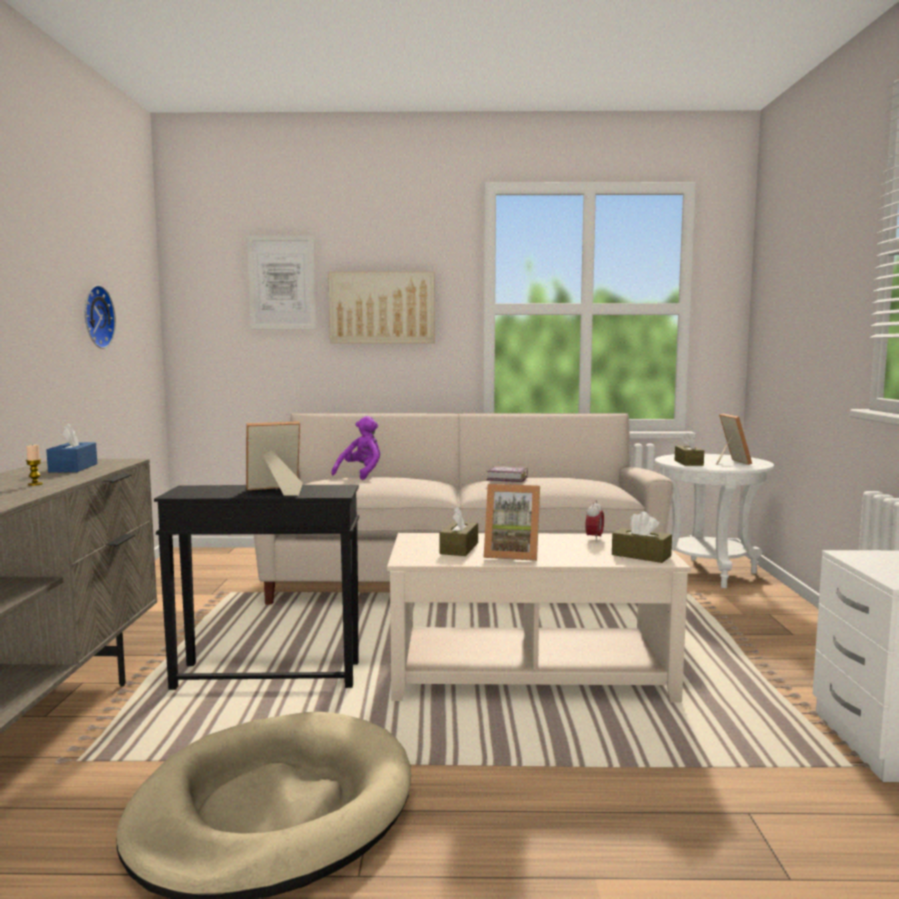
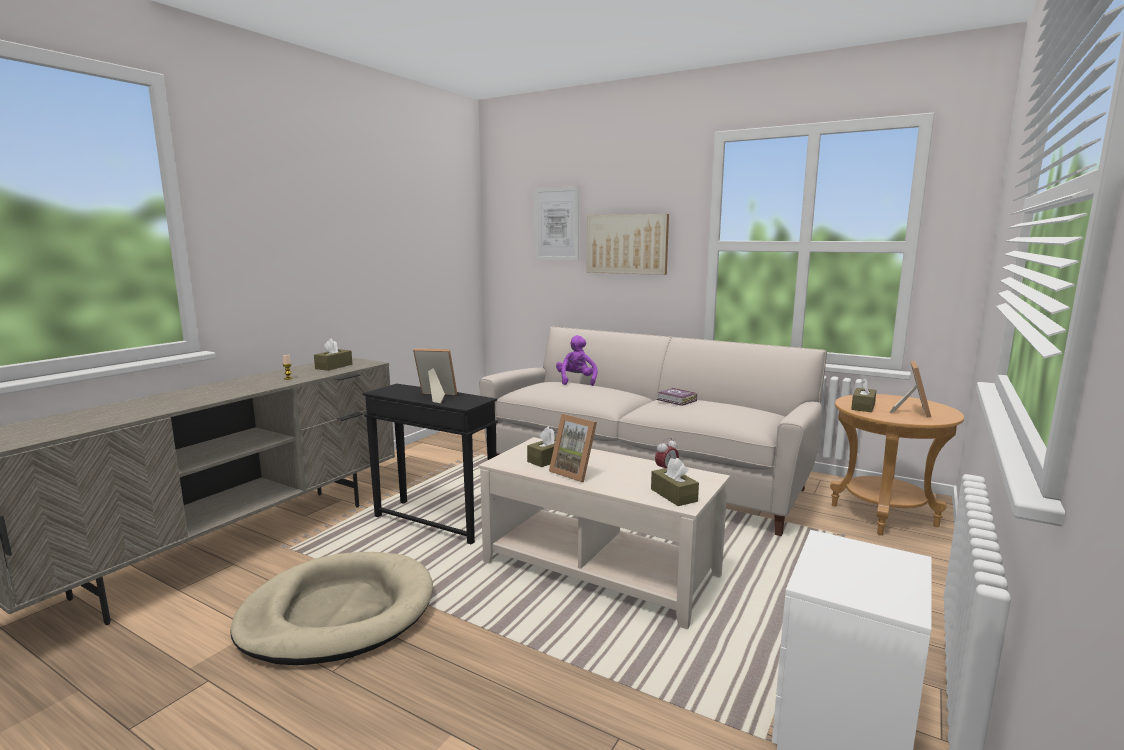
camera: 30 degrees right, 5 degrees up
(73, 468) = (334, 366): blue tissue box -> brown tissue box
(95, 317) = (410, 256): wall clock -> none
(361, 474) = (576, 381): purple plush toy -> purple plush toy turned 60 degrees counterclockwise
(708, 572) = (883, 515): white side table -> brown side table

